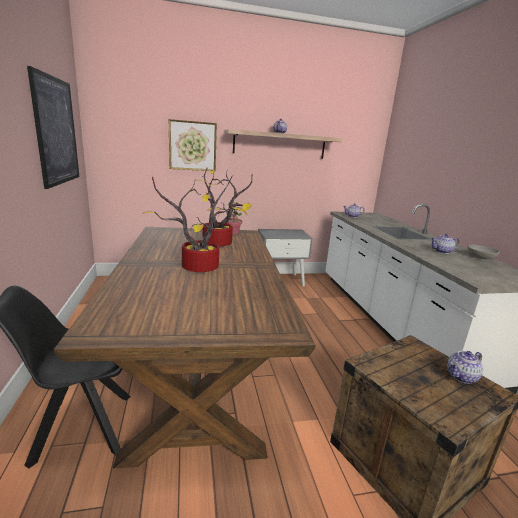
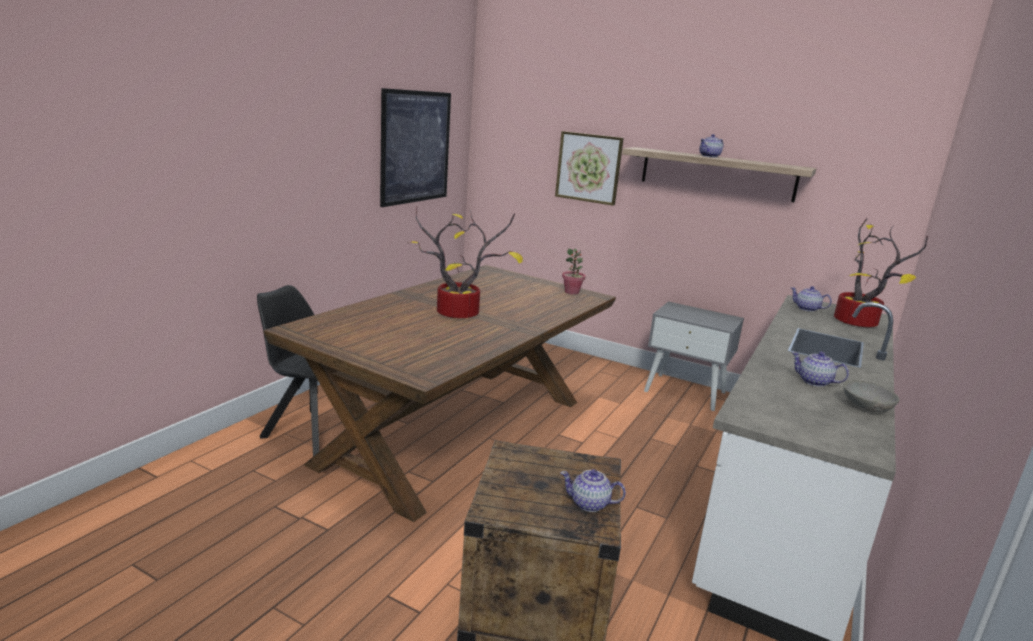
camera: 40 degrees right, 0 degrees up
(220, 243) = (529, 299): potted plant -> potted plant (859, 323)

